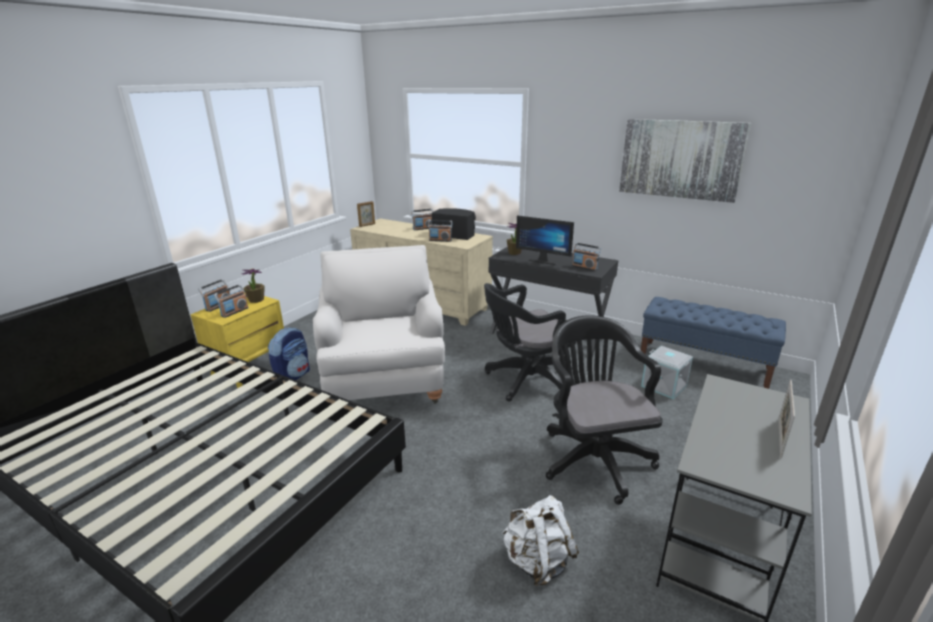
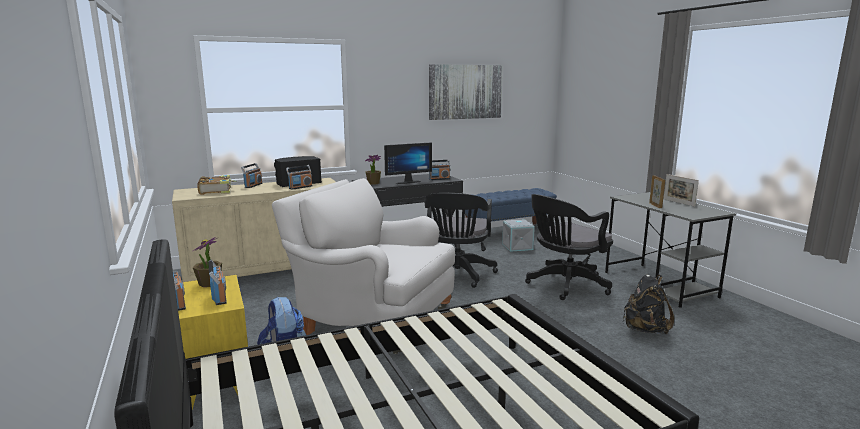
camera: 55 degrees left, 10 degrees down
(367, 225) = (181, 195): picture frame -> picture frame (655, 205)
(392, 227) = (216, 191): none -> book
(537, 562) = (645, 329): white backpack -> black backpack
(593, 457) = (565, 285): black office chair -> black office chair turned 60 degrees counterclockwise

